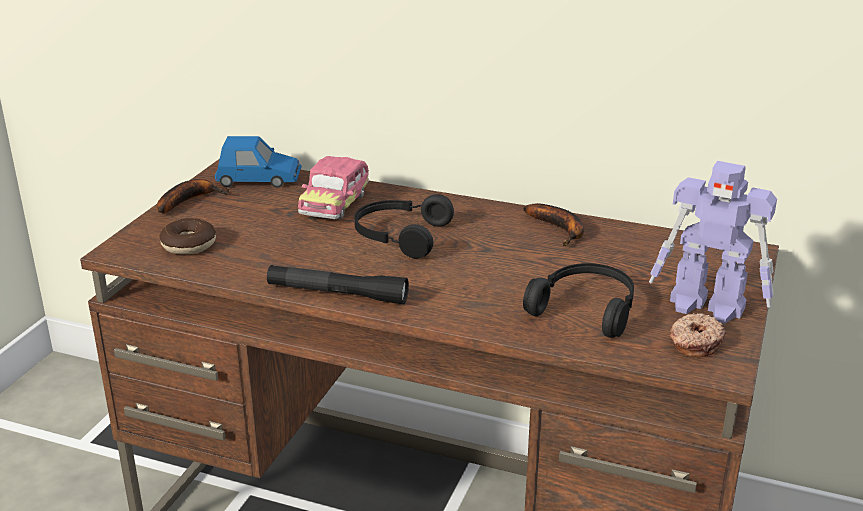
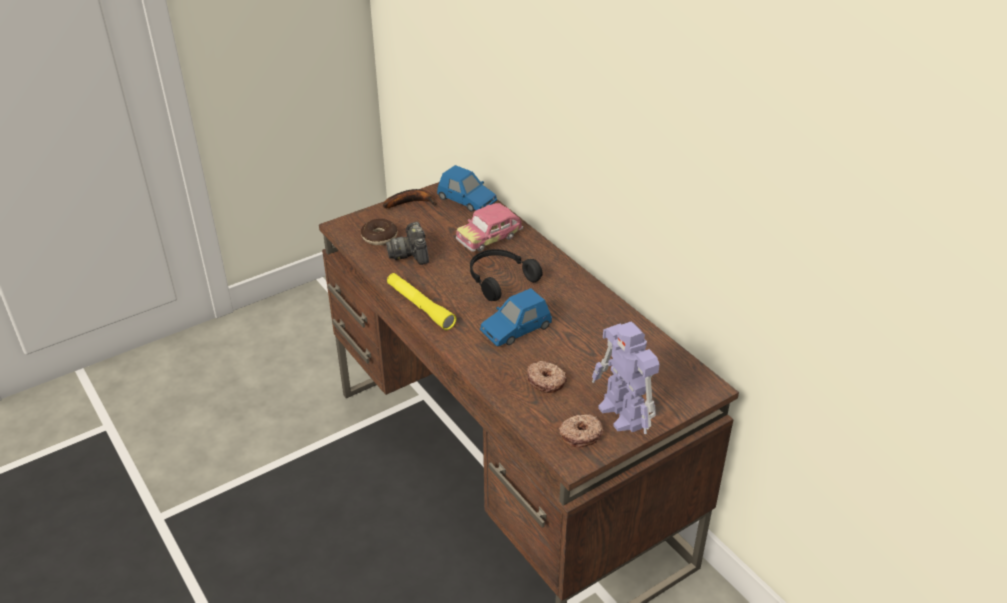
camera: 35 degrees right, 10 degrees up
(254, 248) = (411, 254): none -> camera
(337, 294) = (420, 306): black flashlight -> yellow flashlight
(484, 274) = (516, 329): none -> blue toy car
(560, 229) = (604, 315): banana -> none
(586, 309) = (546, 381): black headphones -> donut

